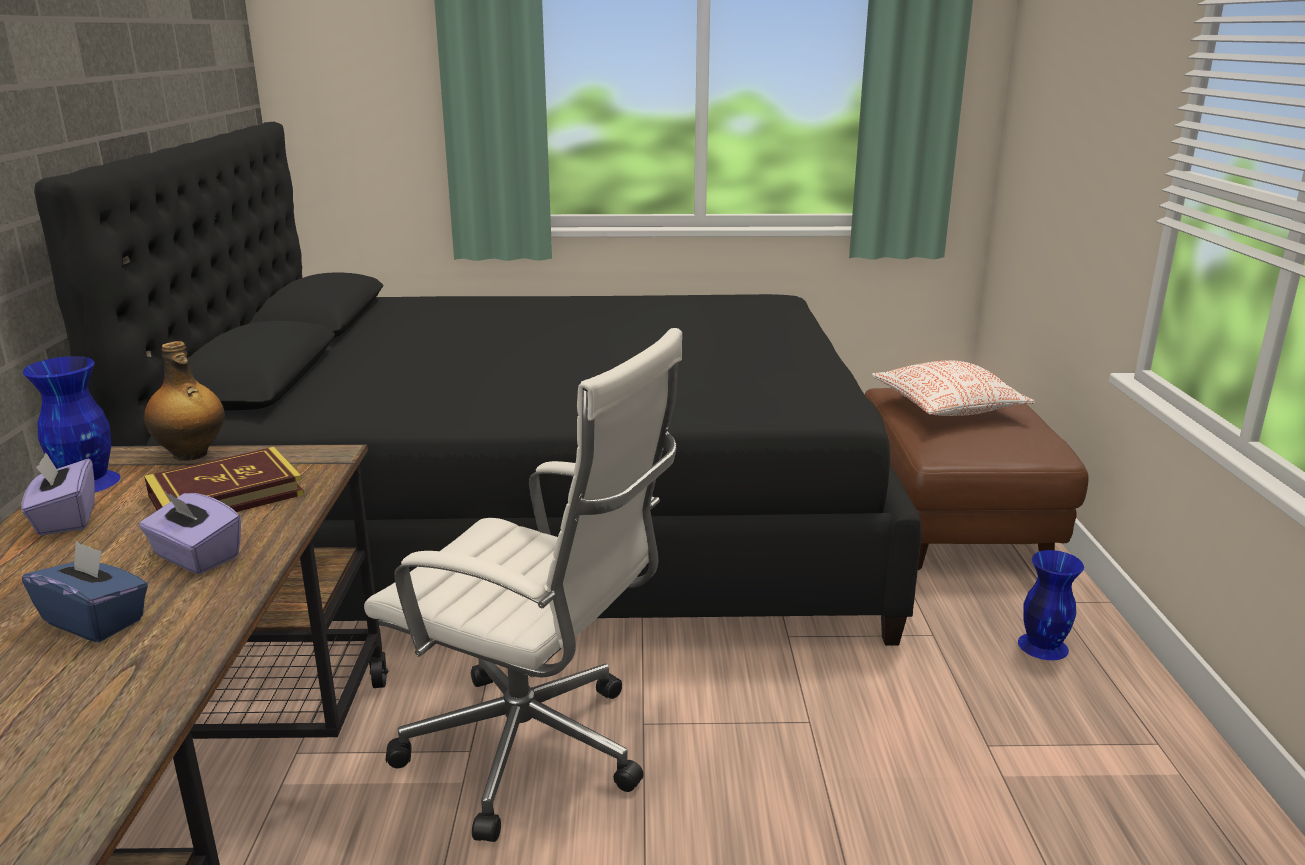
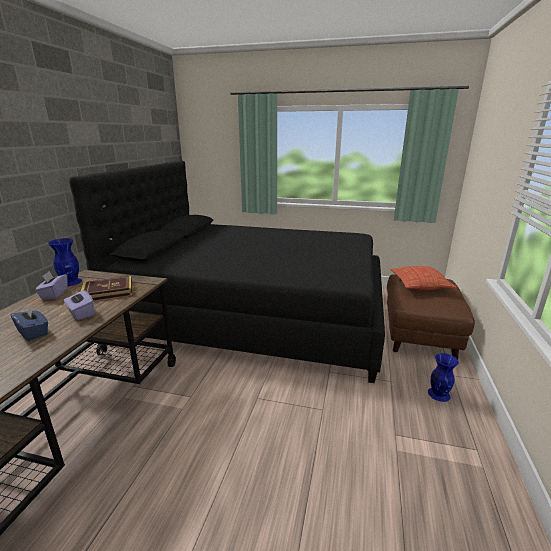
camera: 15 degrees right, 0 degrees up
(191, 454) = (109, 275): bottle -> none
(535, 752) = (213, 402): white office chair -> none
(947, 408) = (419, 285): white pillow -> orange pillow

